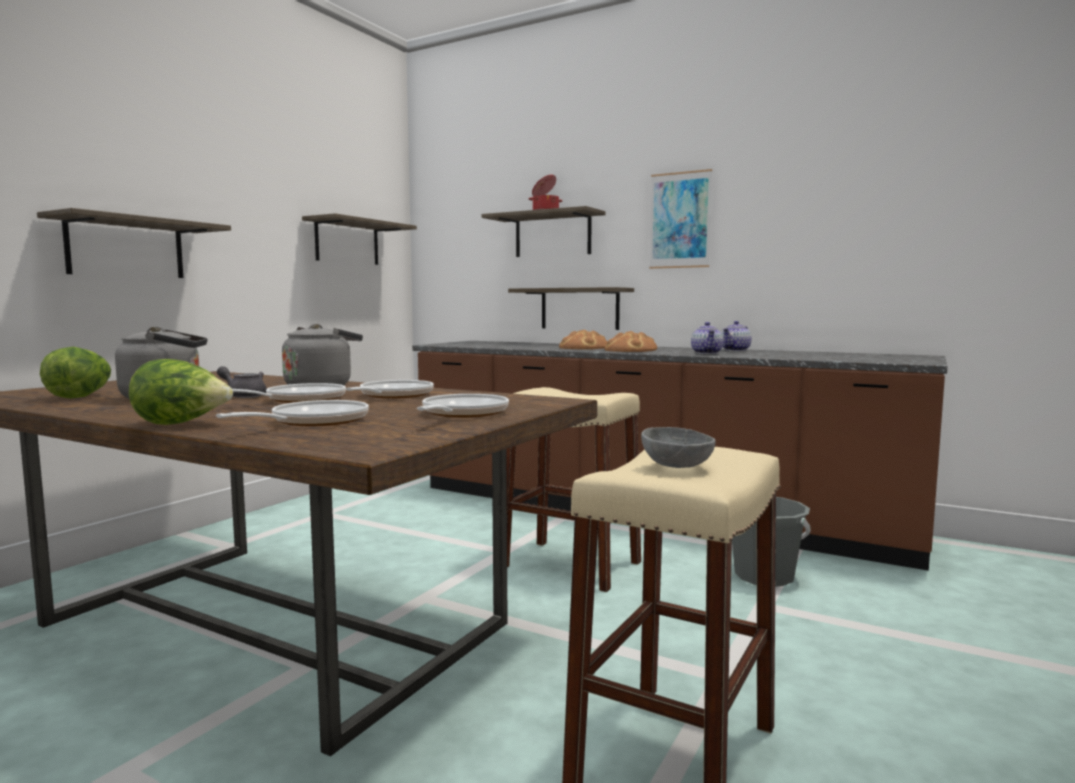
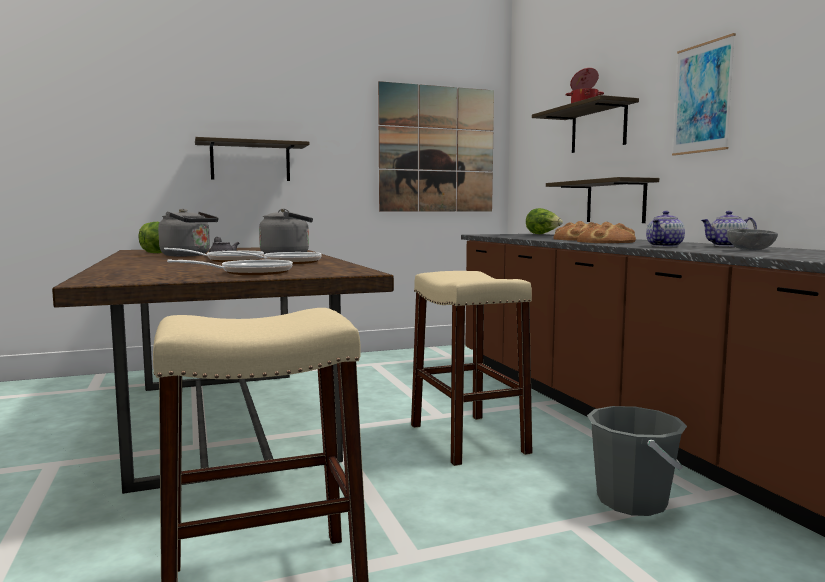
camera: 40 degrees right, 0 degrees up
(182, 424) = (114, 265): lettuce -> lettuce (543, 234)
(313, 422) = (162, 269): frying pan -> none
(347, 242) = (437, 149): shelf -> picture
(678, 466) = (251, 320): grey bowl -> grey bowl (751, 250)

